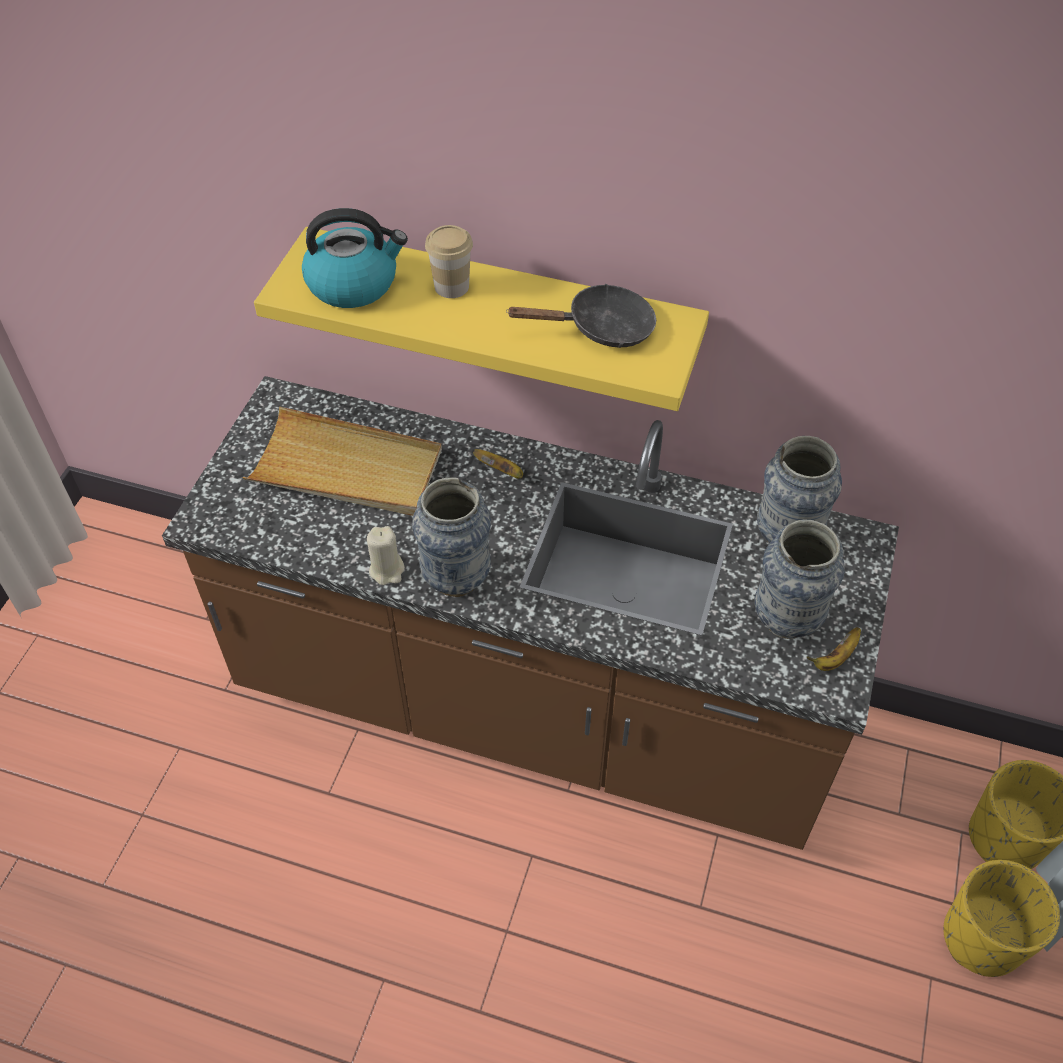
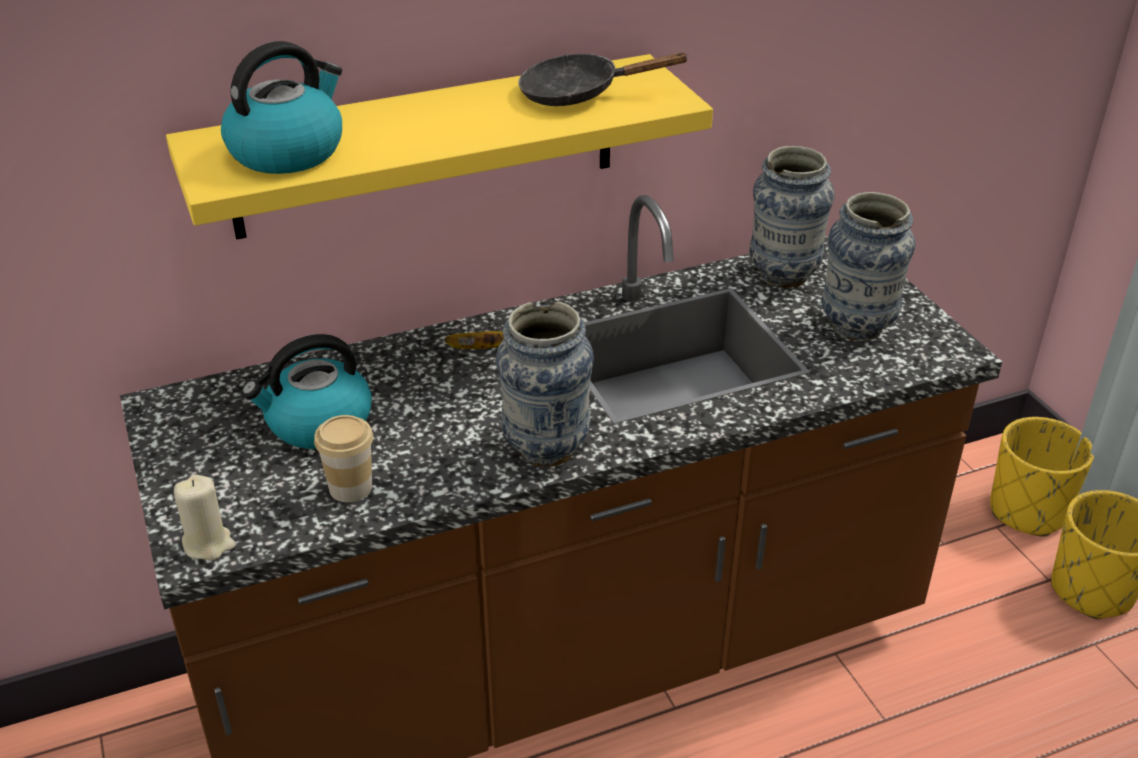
camera: 40 degrees left, 15 degrees down
(347, 468) = (317, 423): beige tray -> kettle
(387, 570) = (468, 480): beige candle -> beige candle (208, 544)
(451, 286) = (395, 118): cup -> cup (350, 488)
(601, 328) = (579, 93): black frying pan -> black frying pan turned 135 degrees counterclockwise
(835, 658) = (924, 332): banana -> none

